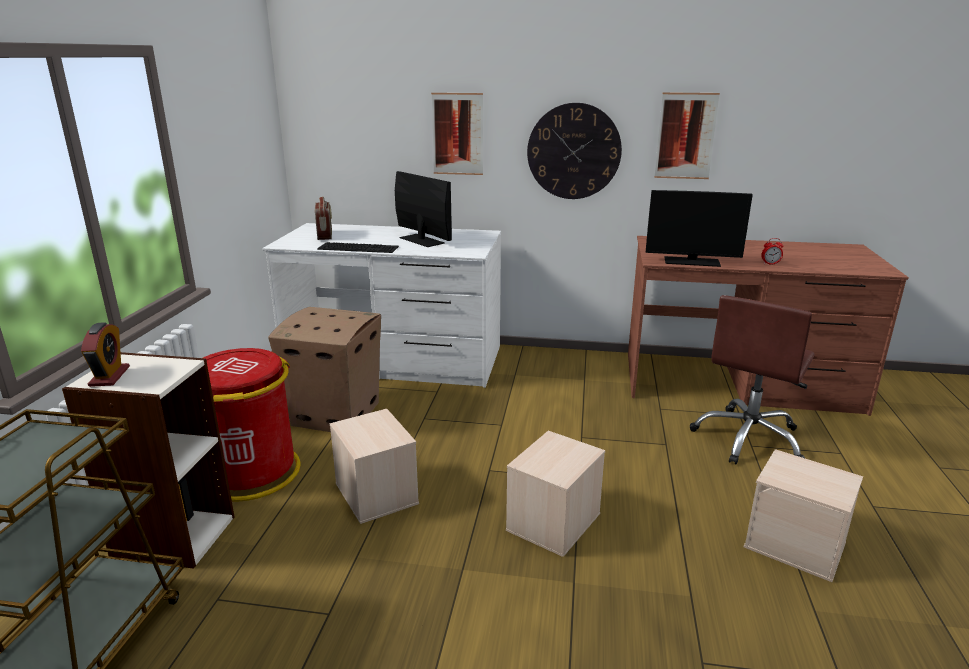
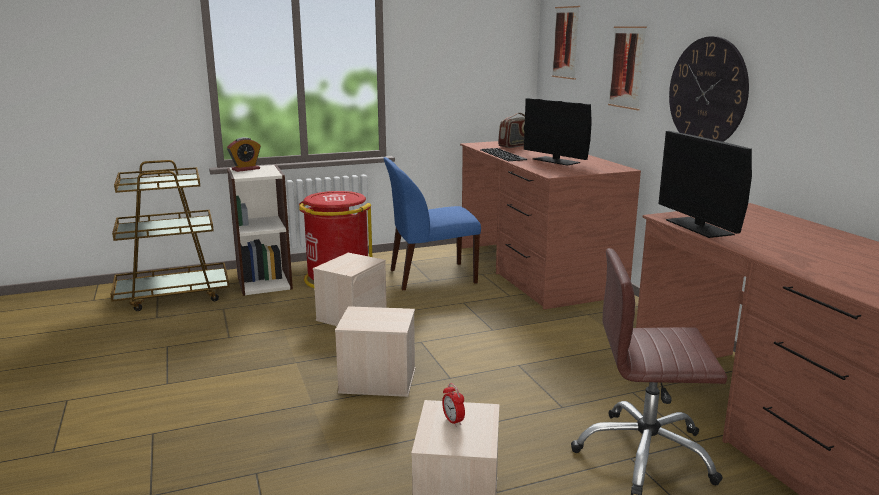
camera: 60 degrees right, 5 degrees down
(334, 414) = (430, 277): cardboard box -> blue chair
(395, 359) = (536, 270): white desk -> brown desk
(421, 240) = (556, 161): monitor -> monitor turned 120 degrees clockwise
(685, 136) = (814, 81): picture -> picture (566, 42)
(770, 264) = (779, 255): alarm clock -> alarm clock (453, 421)

